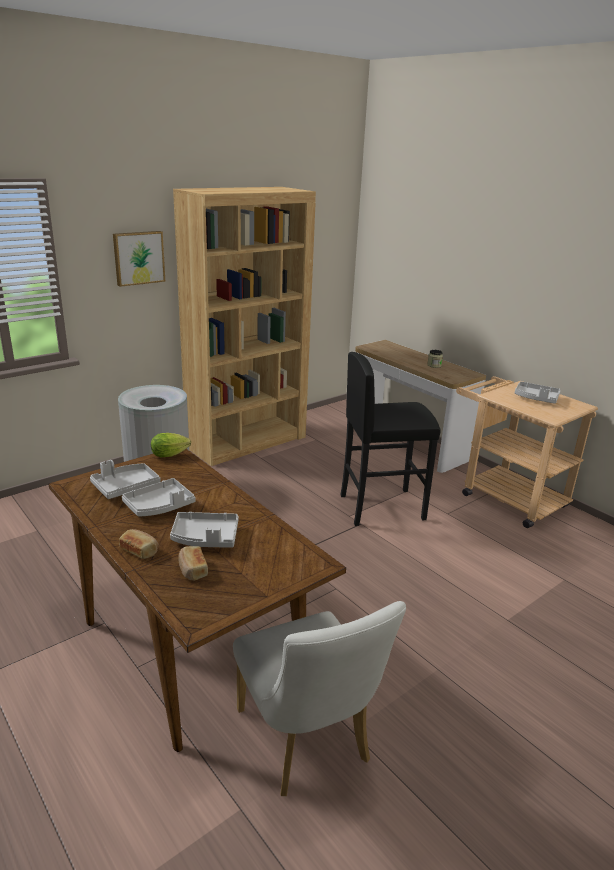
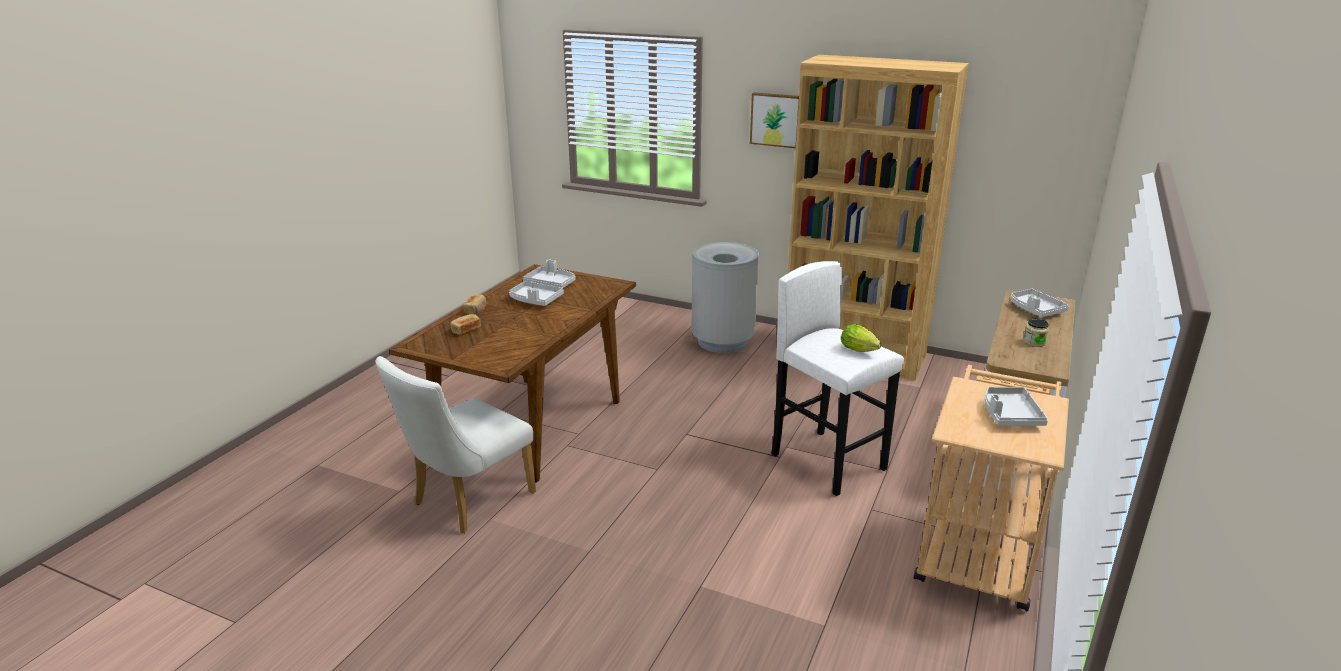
camera: 65 degrees right, 0 degrees up
(172, 455) = (615, 283): lettuce -> lettuce (860, 351)
(205, 538) = (507, 324): grey tray -> grey tray (1035, 310)
(381, 507) = (828, 461): black stool -> white stool

